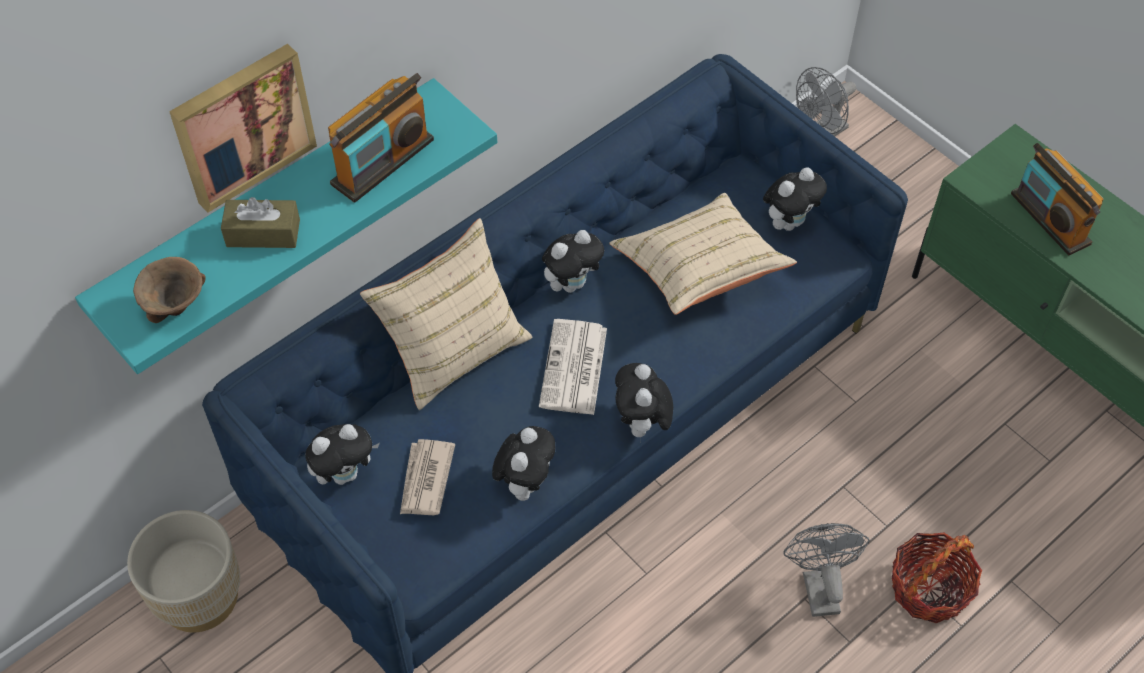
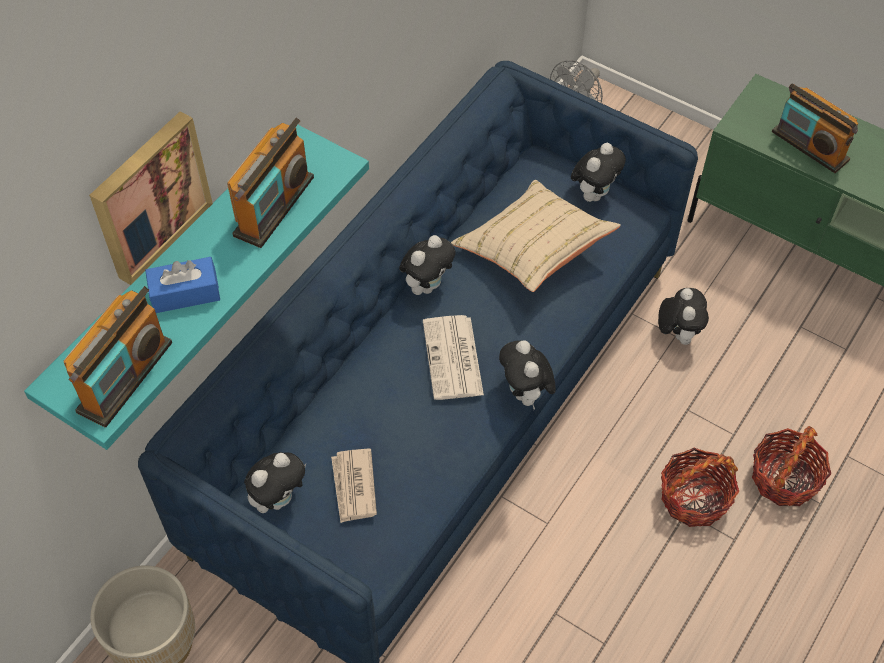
camera: 15 degrees left, 0 degrees up
(176, 305) = (125, 377): brown bowl -> radio
(263, 233) = (185, 293): brown tissue box -> blue tissue box
(454, 349) = (342, 365): beige pillow -> none
(525, 482) = (441, 468): plush toy -> plush toy (677, 333)
(818, 585) = (694, 498): grey fan -> basket

